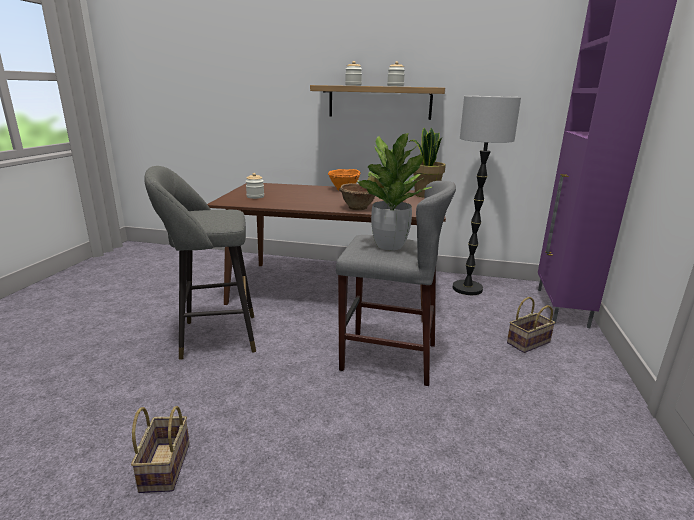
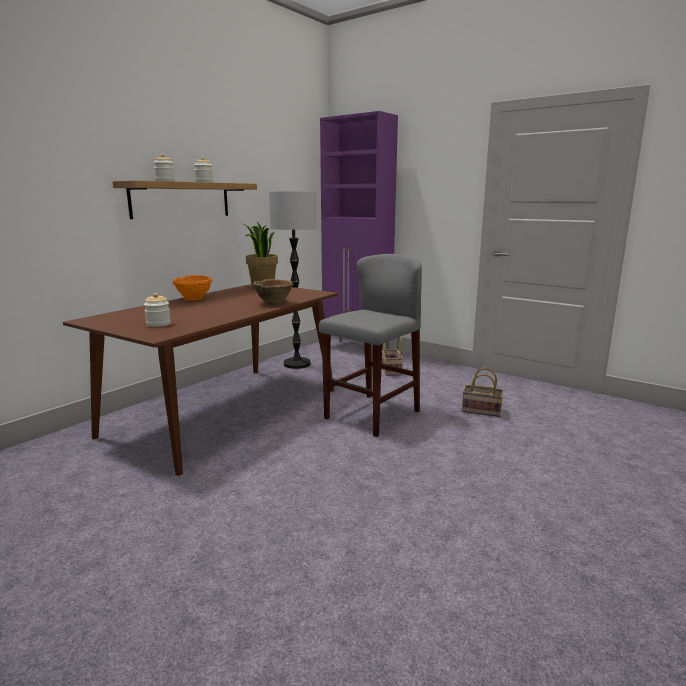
camera: 65 degrees left, 5 degrees down
(164, 466) = (466, 536): basket -> basket (480, 411)
(213, 337) = (255, 491): grey stool -> none
(389, 246) = (372, 314): potted plant -> none

